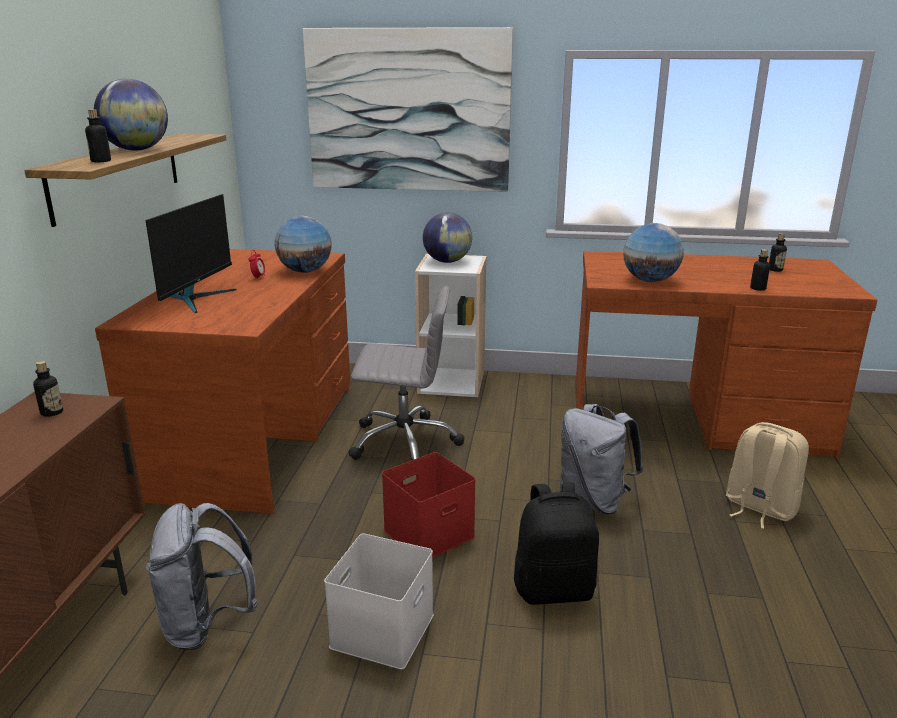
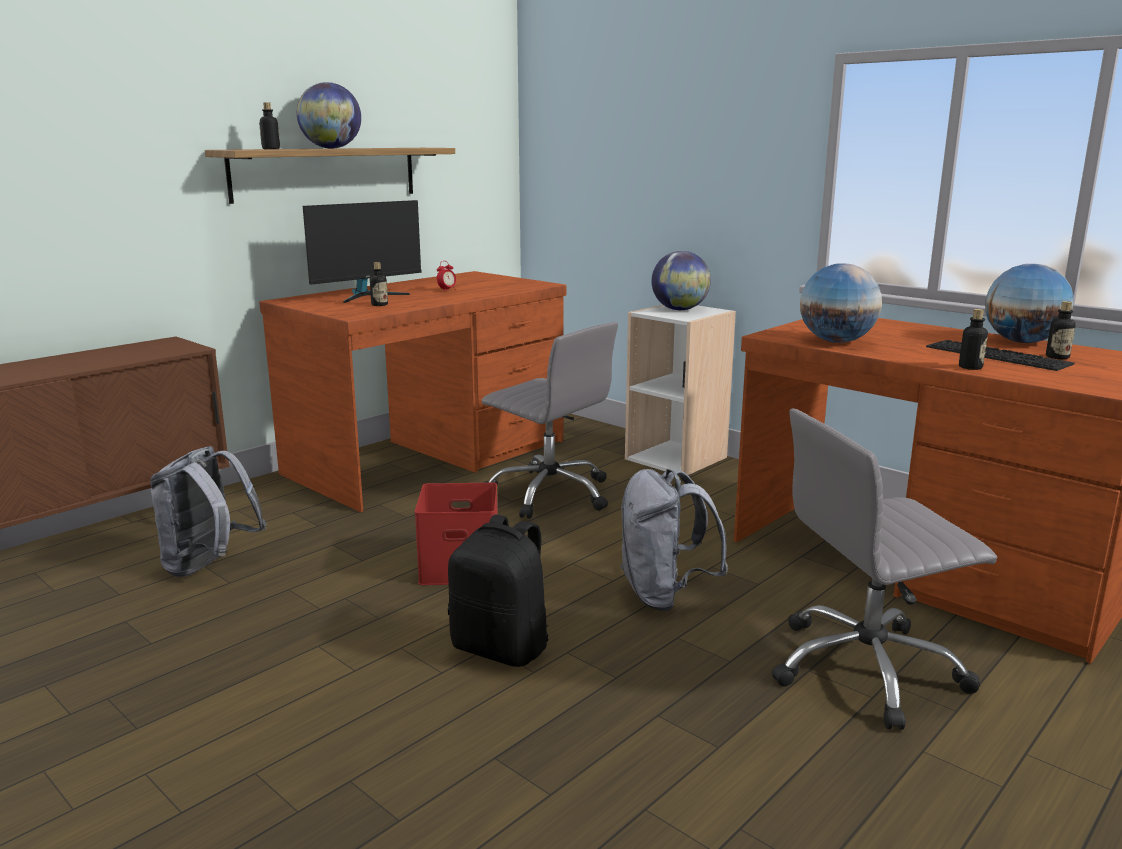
camera: 35 degrees right, 5 degrees down
(52, 412) = (157, 348): bottle -> bottle (379, 305)
(305, 271) = (495, 291): globe -> globe (1021, 342)
(381, 629) = (315, 617): white storage box -> none
(408, 111) = (667, 134): picture -> none
(748, 274) = (999, 355): none -> keyboard
(759, 508) = (865, 670): beige backpack -> grey office chair

